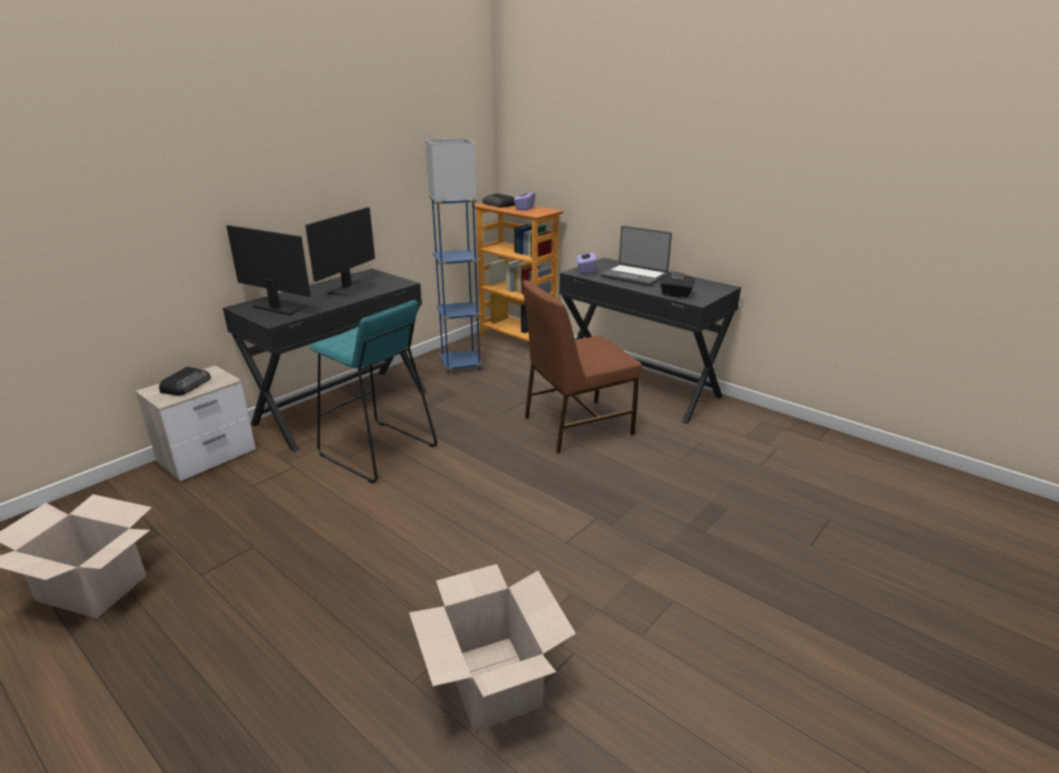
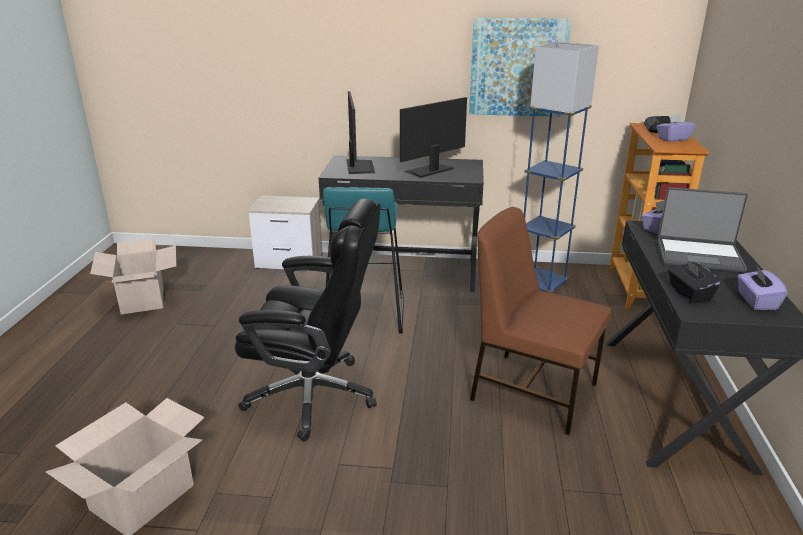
camera: 55 degrees right, 0 degrees up
(187, 385) = (283, 203): radio -> none
(353, 289) = (429, 170): monitor -> monitor turned 150 degrees clockwise
(384, 170) = (518, 67): none -> picture
(463, 522) = (314, 395): none -> black office chair
(635, 276) = (699, 255): laptop -> laptop turned 75 degrees counterclockwise
(702, 286) = (756, 301): none -> purple tissue box

